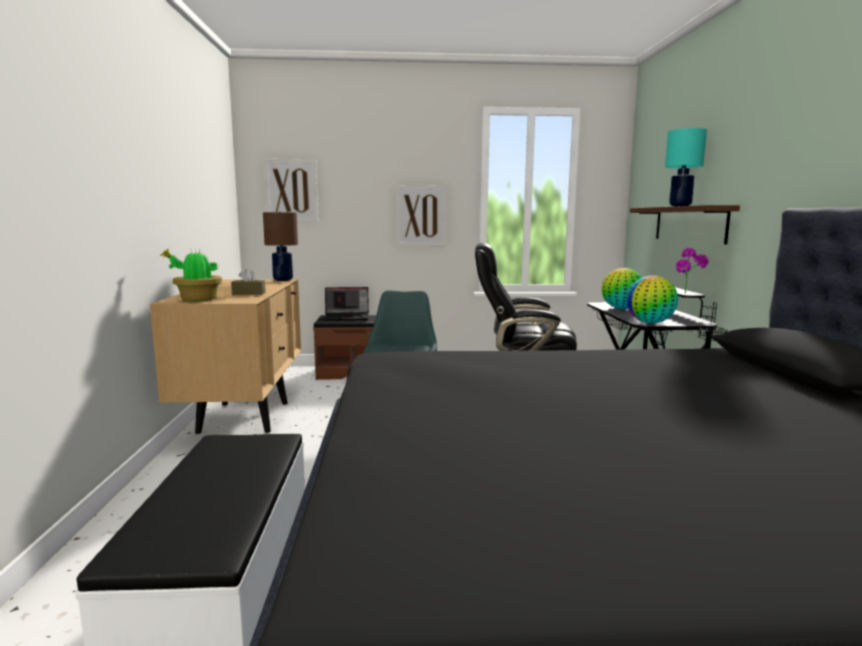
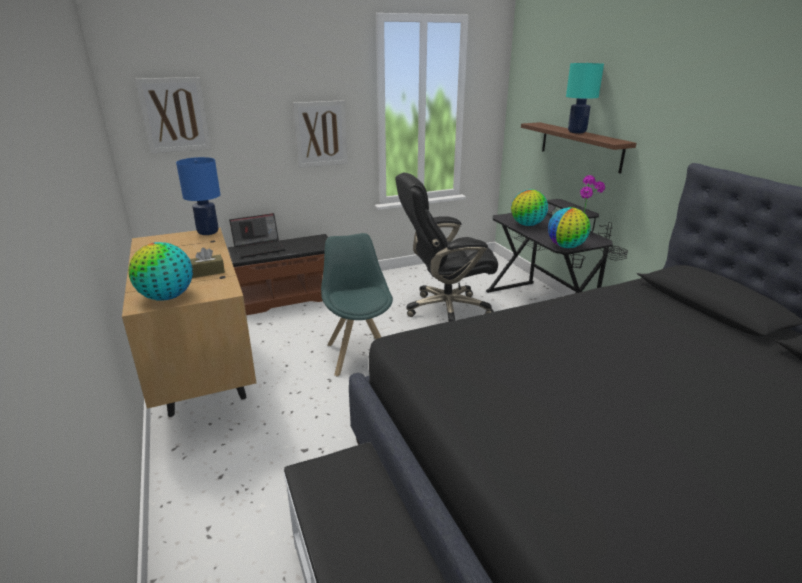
camera: 20 degrees left, 15 degrees up
(197, 300) = (167, 297): potted plant -> globe
(282, 280) = (208, 233): brown table lamp -> blue table lamp

